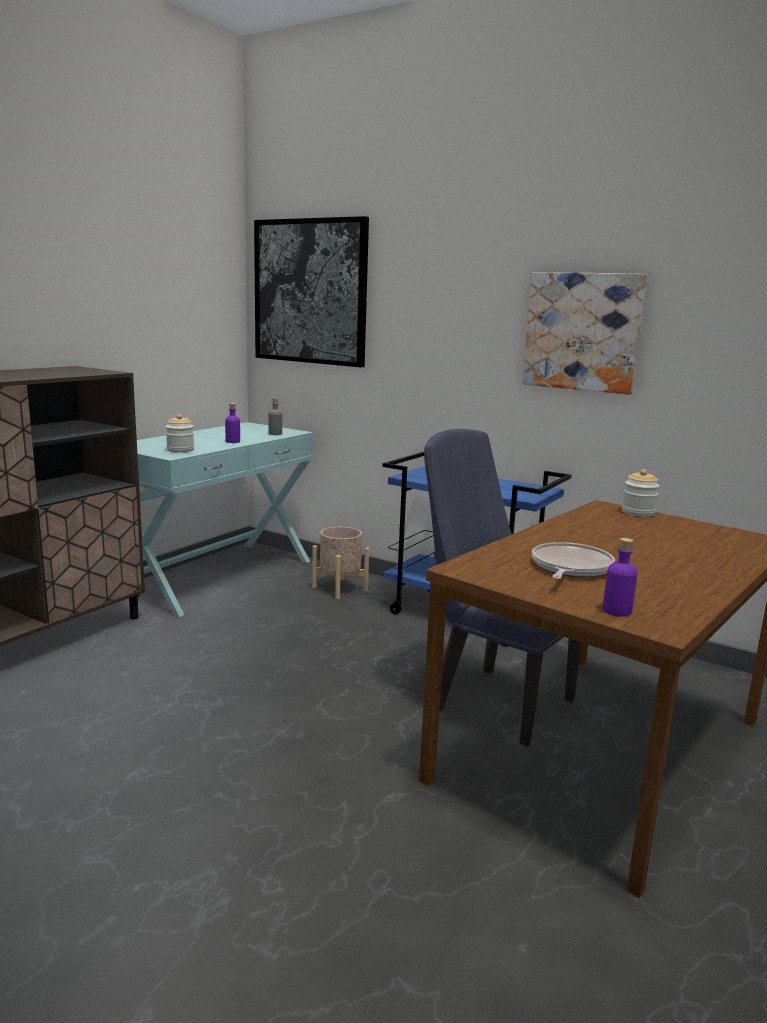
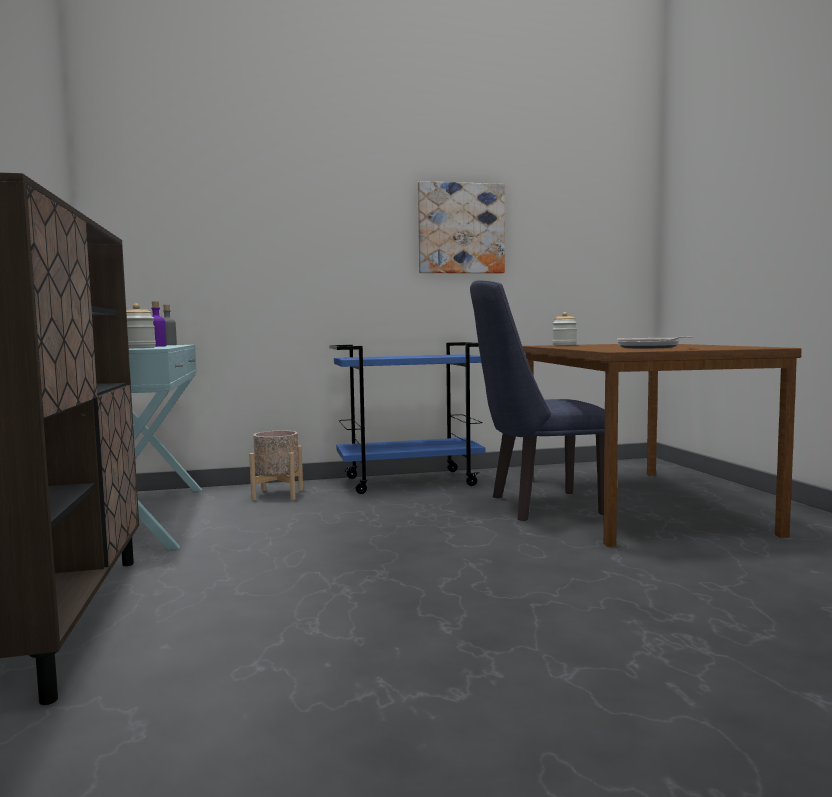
camera: 45 degrees left, 10 degrees down
(310, 292) = (175, 197): picture -> none
(617, 611) = (734, 348): purple bottle -> none

